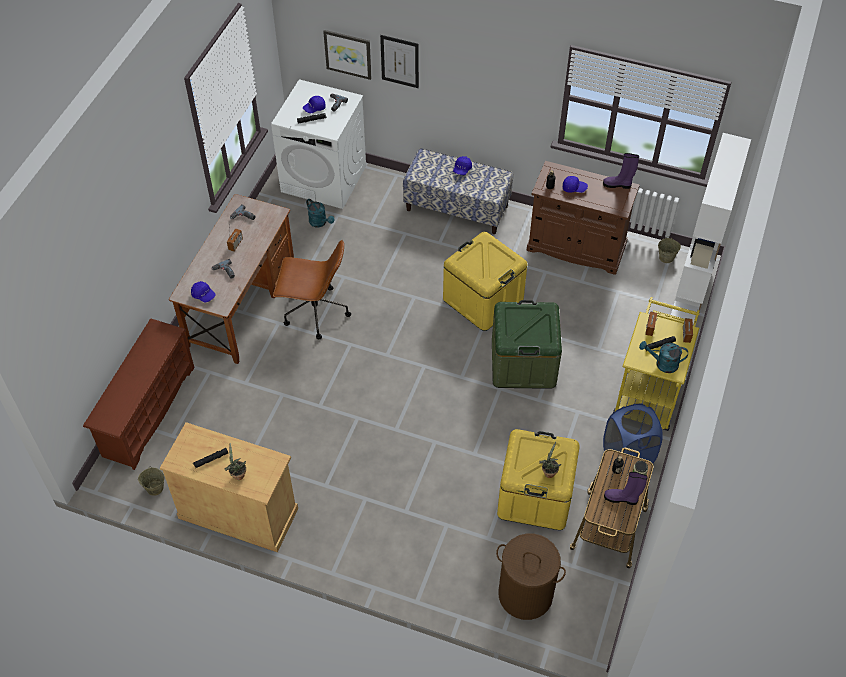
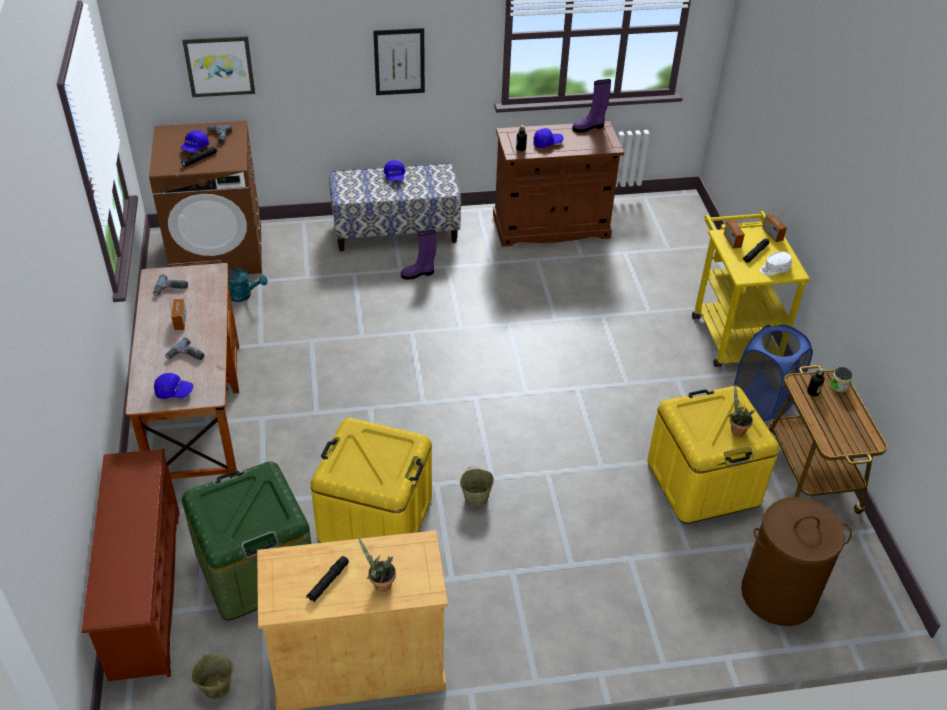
camera: 30 degrees left, 10 degrees down
(314, 312) = (301, 390): brown office chair -> none
(324, 179) = (218, 250): white washing machine -> brown washing machine
(400, 61) = (291, 54): picture -> picture (399, 61)
(483, 299) = (491, 308): yellow storage box -> yellow storage box (375, 518)
(523, 363) = (583, 353): green storage box -> green storage box (255, 568)
(622, 498) = (844, 418): purple boot -> purple boot (418, 274)
(662, 364) = (774, 269): turquoise watering can -> white cap
(666, 257) = (647, 207): beige bucket -> beige bucket (476, 498)
(691, 292) = (696, 229): white bookcase -> none

